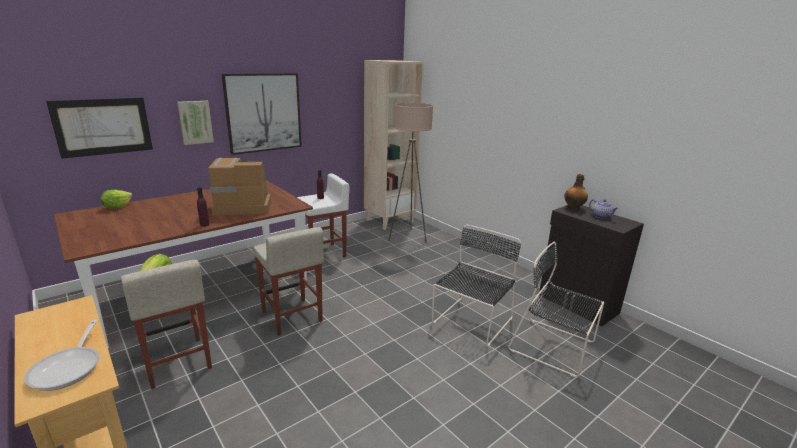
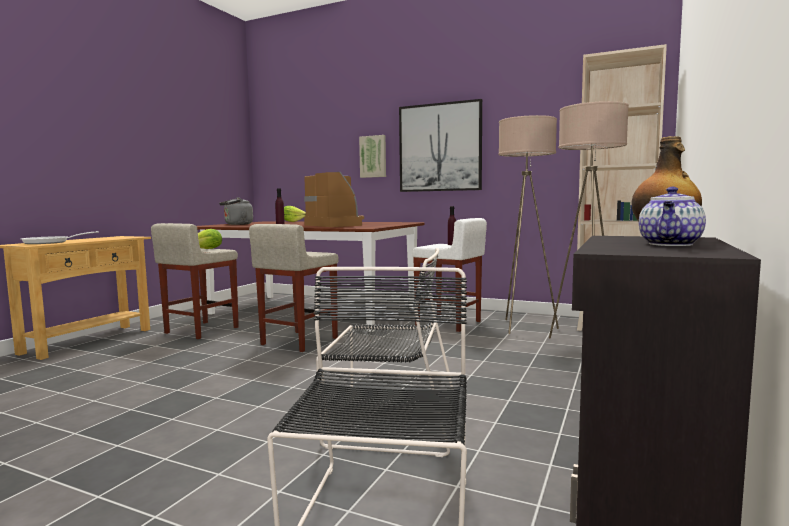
camera: 65 degrees right, 15 degrees down
(103, 127) = (309, 158): picture -> none
(105, 235) = (237, 224): none -> grey kettle
(361, 238) = (524, 327): none -> beige floor lamp

